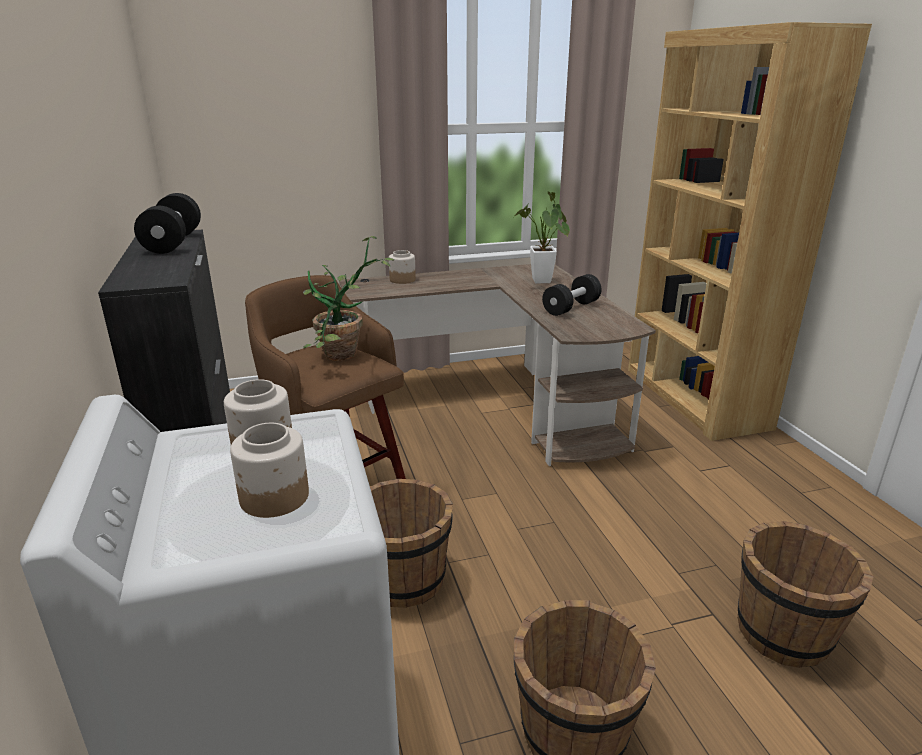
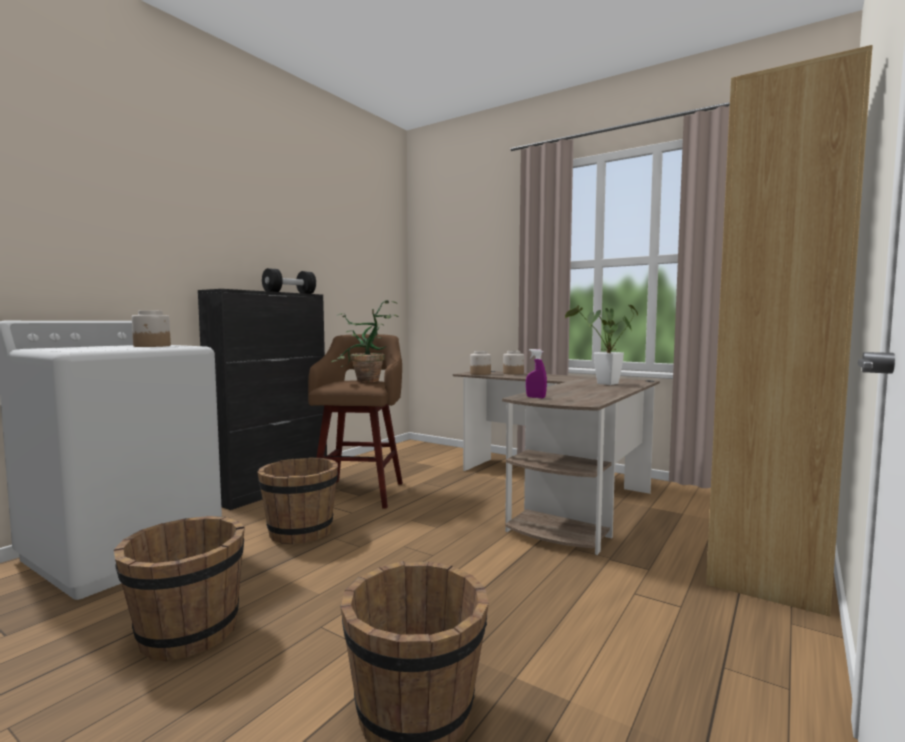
camera: 50 degrees right, 20 degrees down
(274, 498) = (97, 348): jar -> jar (480, 374)
(571, 308) = (574, 392): black dumbbell -> none
(579, 329) = (535, 397): none -> purple spray bottle

